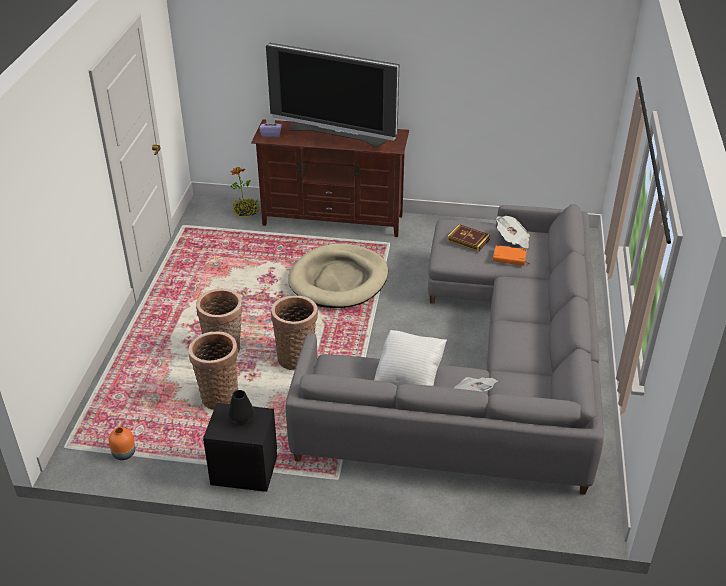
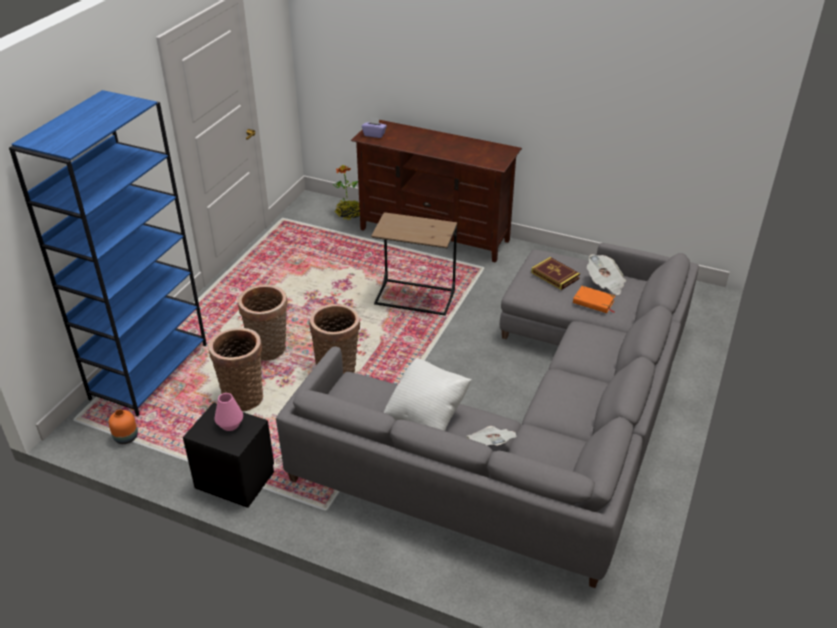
camera: 15 degrees right, 0 degrees up
(118, 389) = (149, 371): none -> blue bookcase
(241, 419) = (230, 424): black vase -> pink vase
(336, 134) = (441, 143): television -> none
(339, 280) = (415, 297): beige dog bed -> brown side table

